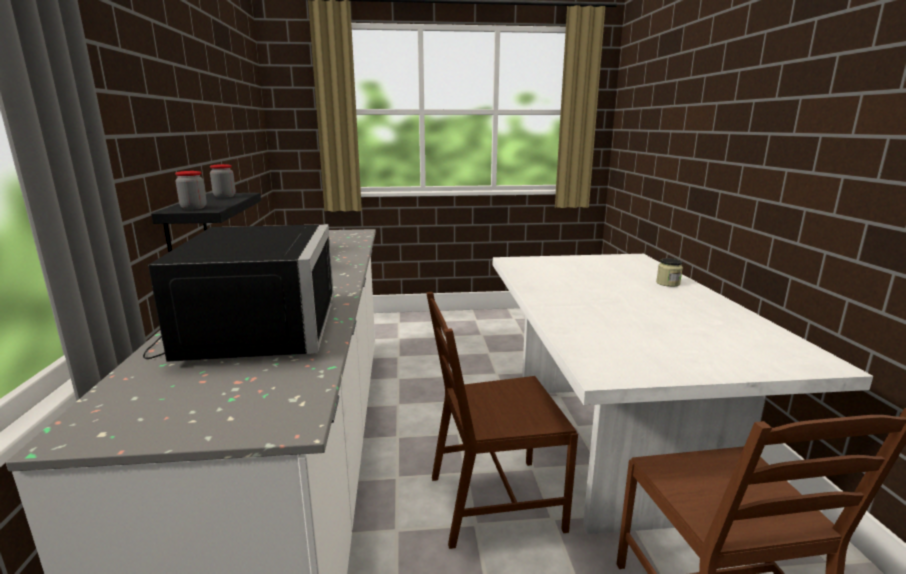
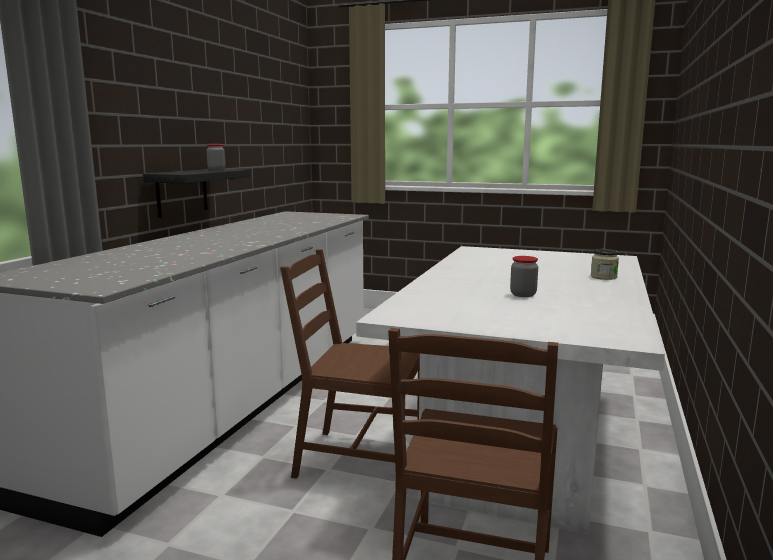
camera: 25 degrees right, 5 degrees down
(193, 208) = (175, 172): jar -> jar (523, 294)
(249, 330) = (157, 254): black microwave -> none

